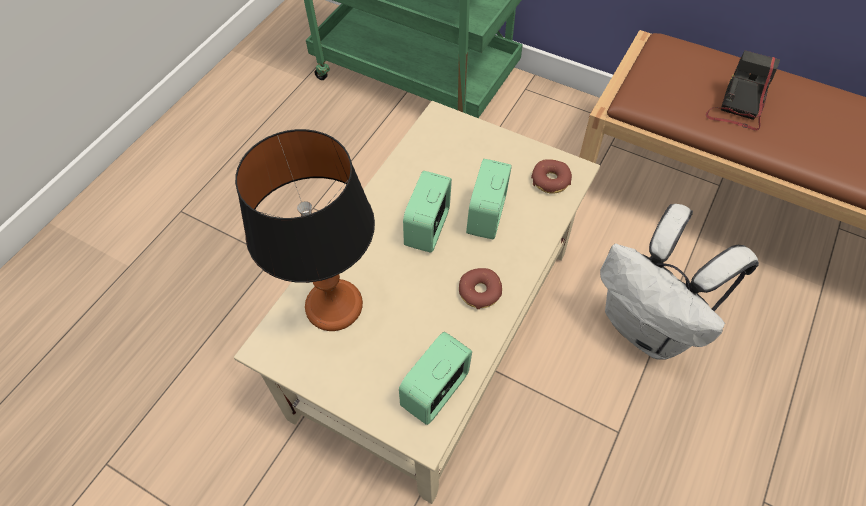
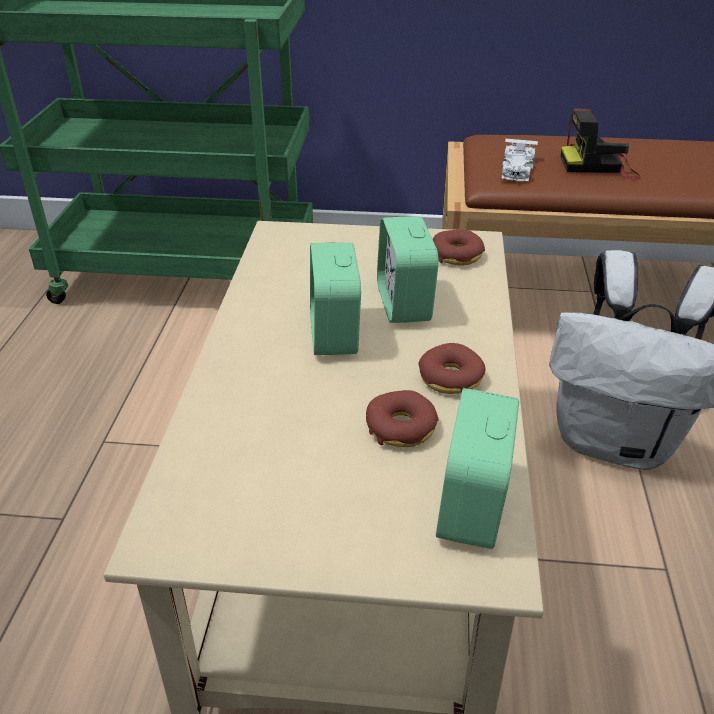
camera: 25 degrees left, 20 degrees down
(335, 305) = (248, 452): table lamp -> none
(428, 320) = (401, 427): none -> donut
(664, 90) = (517, 169): none -> white toy car
(738, 106) = (599, 166): camera -> camera turned 90 degrees counterclockwise

